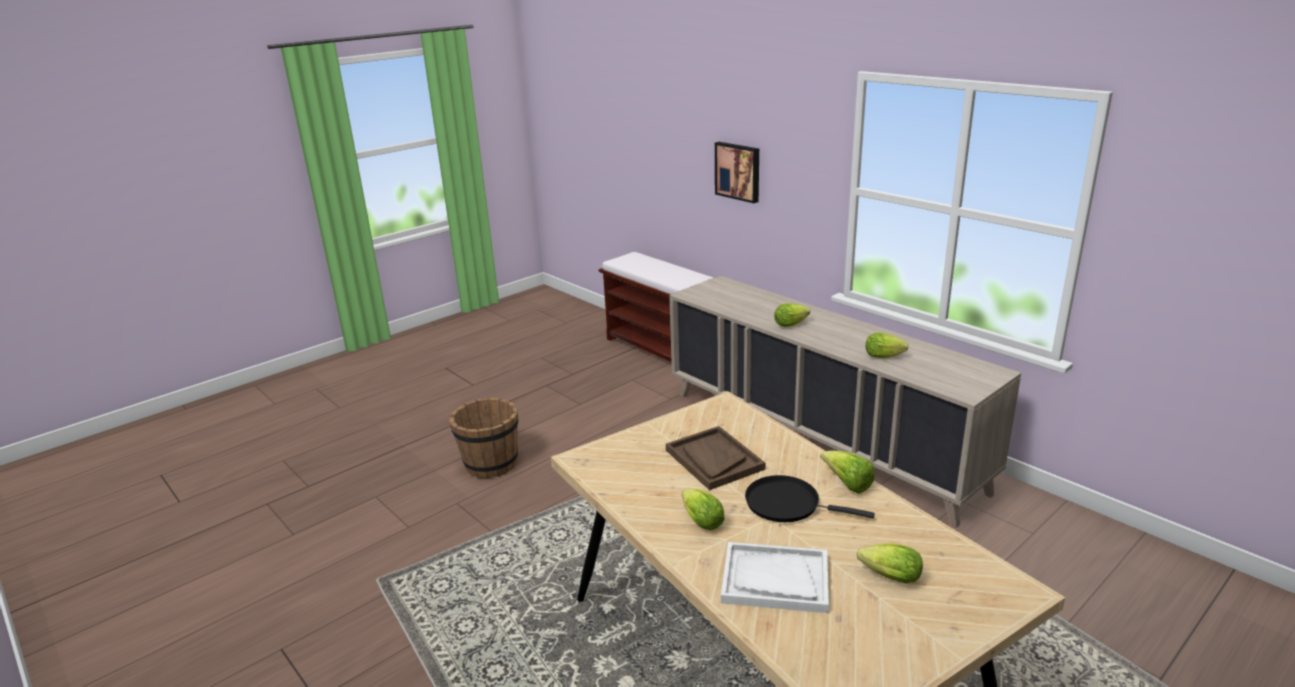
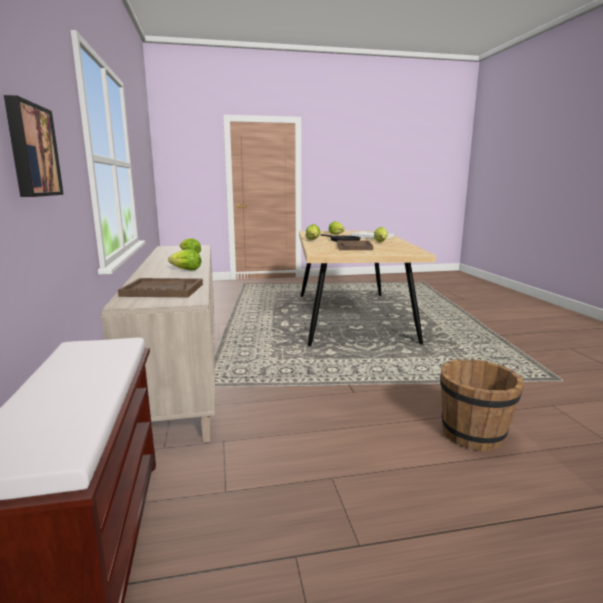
camera: 150 degrees left, 10 degrees down
(732, 296) = (162, 290): none -> brown tray

